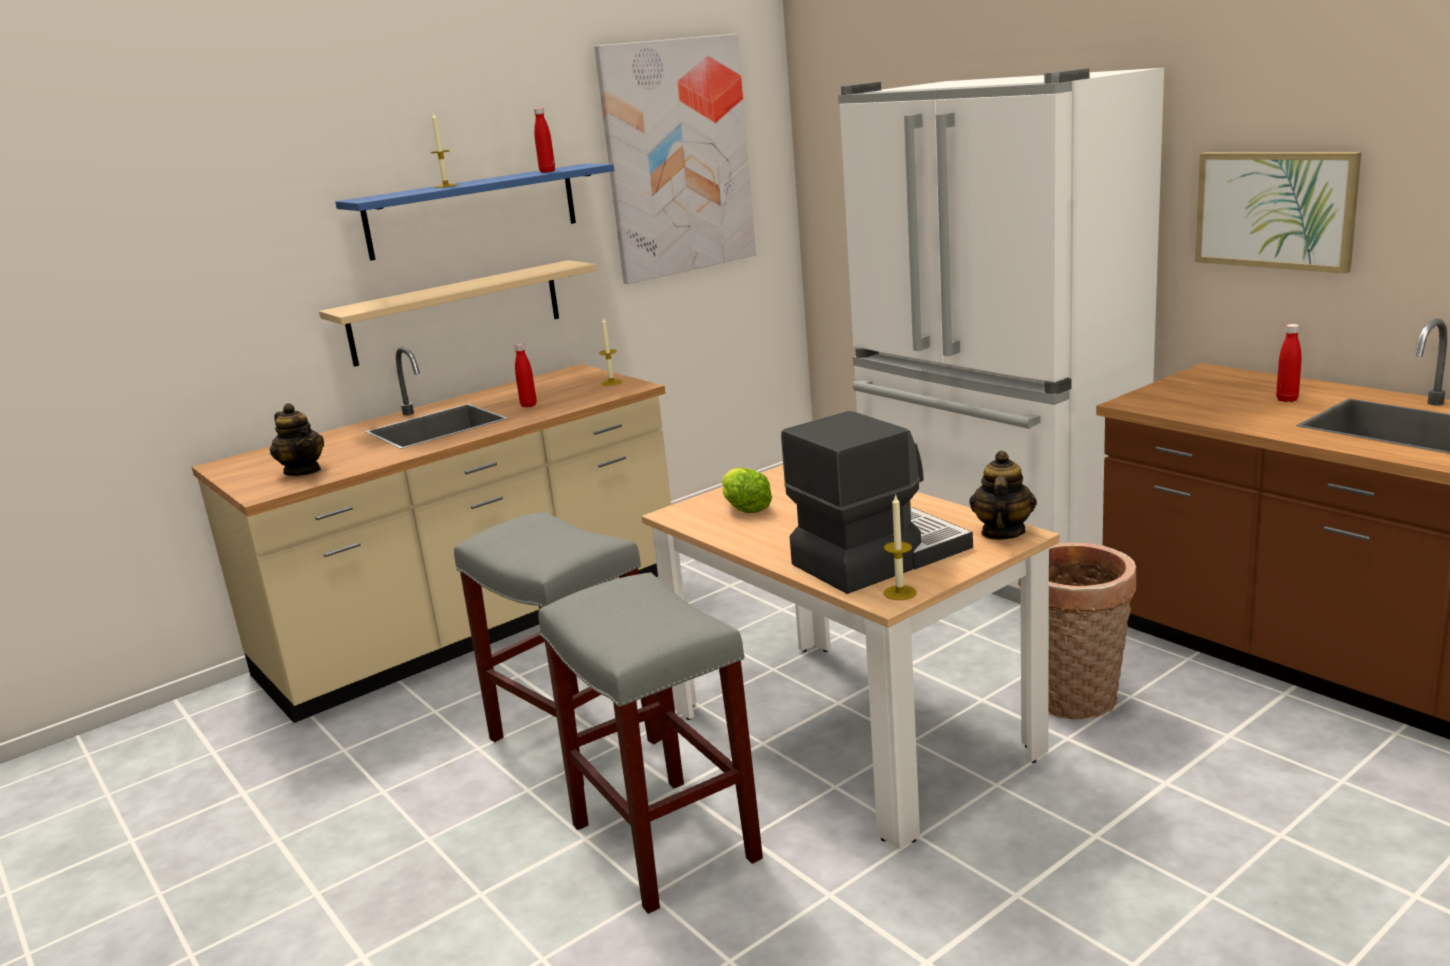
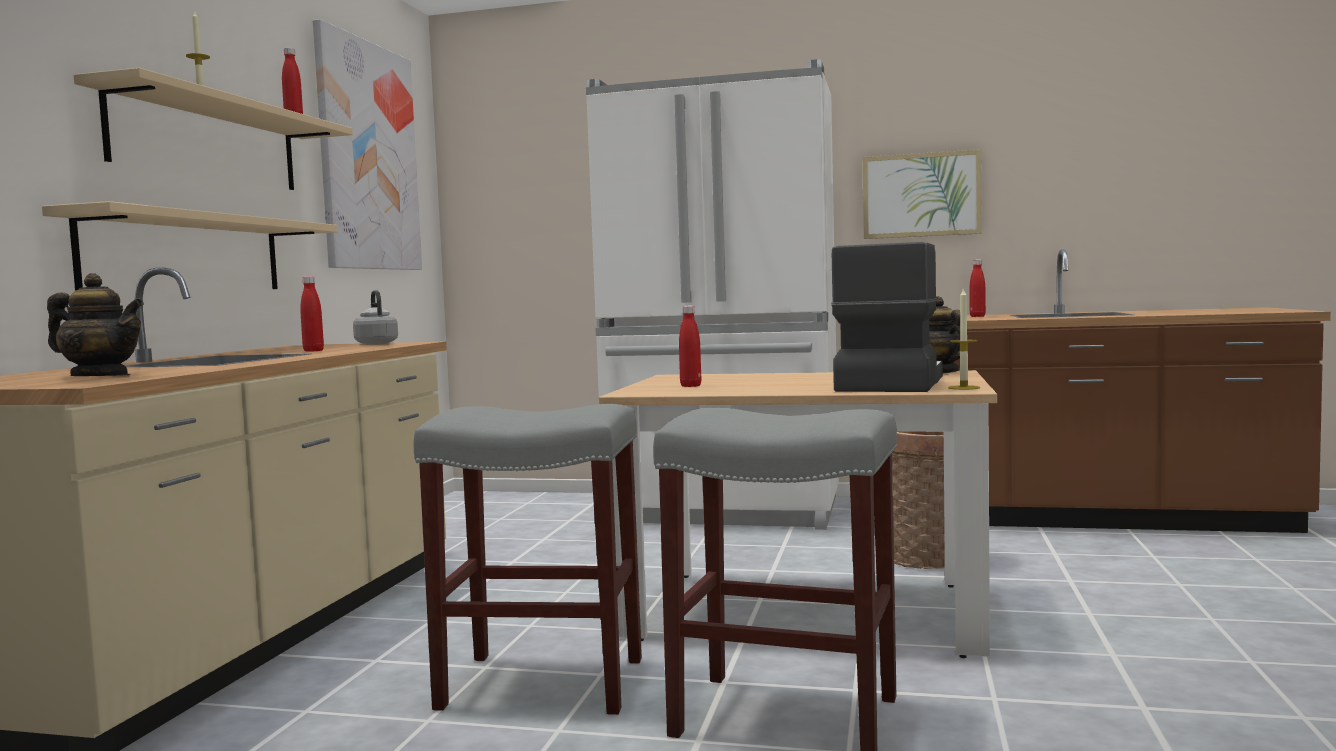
camera: 40 degrees left, 15 degrees down
(473, 211) = (208, 142): blue shelf -> beige shelf
(611, 382) = (376, 343): candle -> grey kettle
(744, 507) = (690, 386): lettuce -> red bottle

